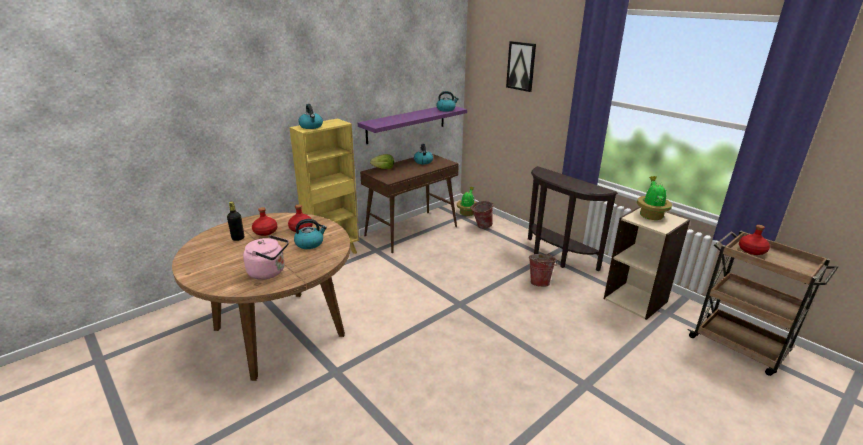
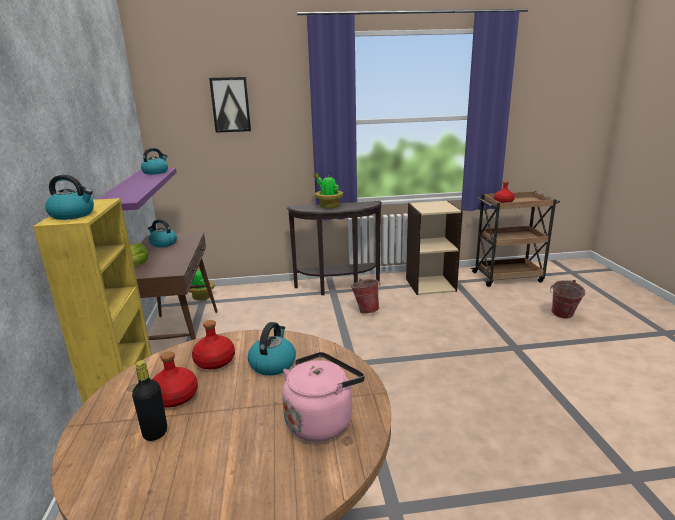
camera: 55 degrees left, 5 degrees down
(481, 226) = (238, 299): bucket -> bucket (562, 316)
(650, 215) = (428, 206): potted plant -> potted plant (328, 206)

